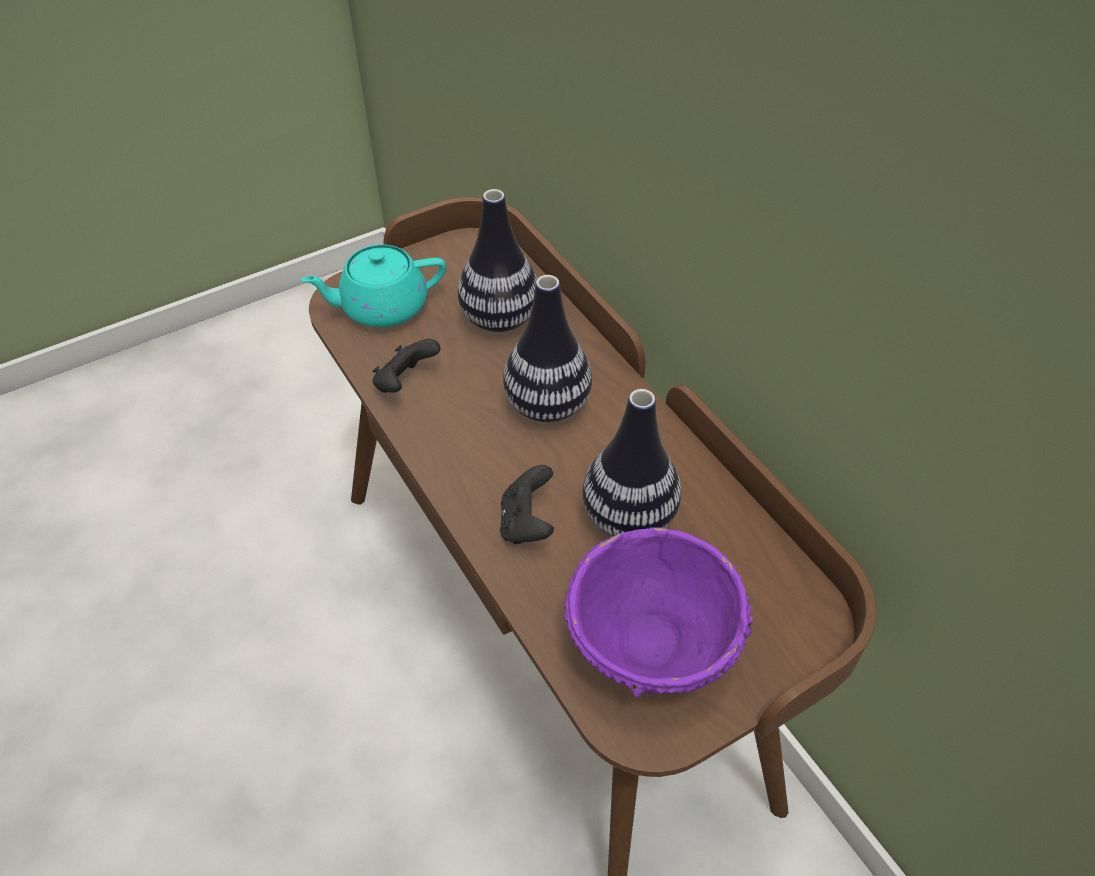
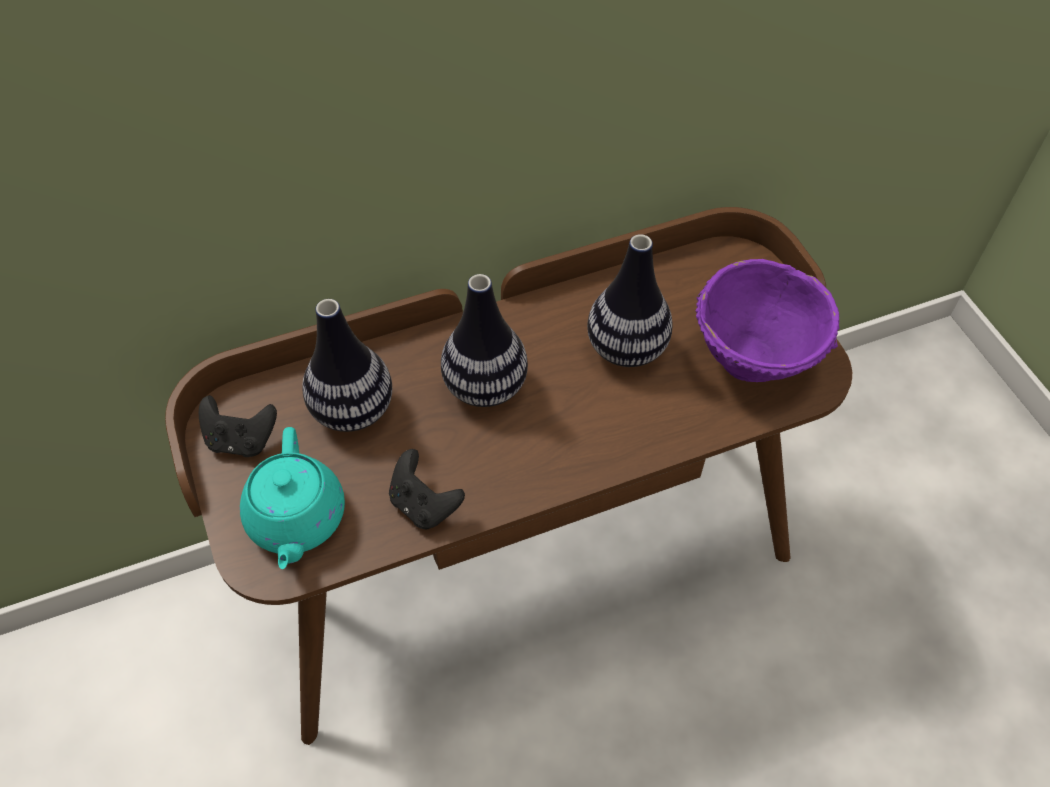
camera: 80 degrees left, 5 degrees up
(527, 523) = (622, 421): black game controller -> black game controller (241, 440)

